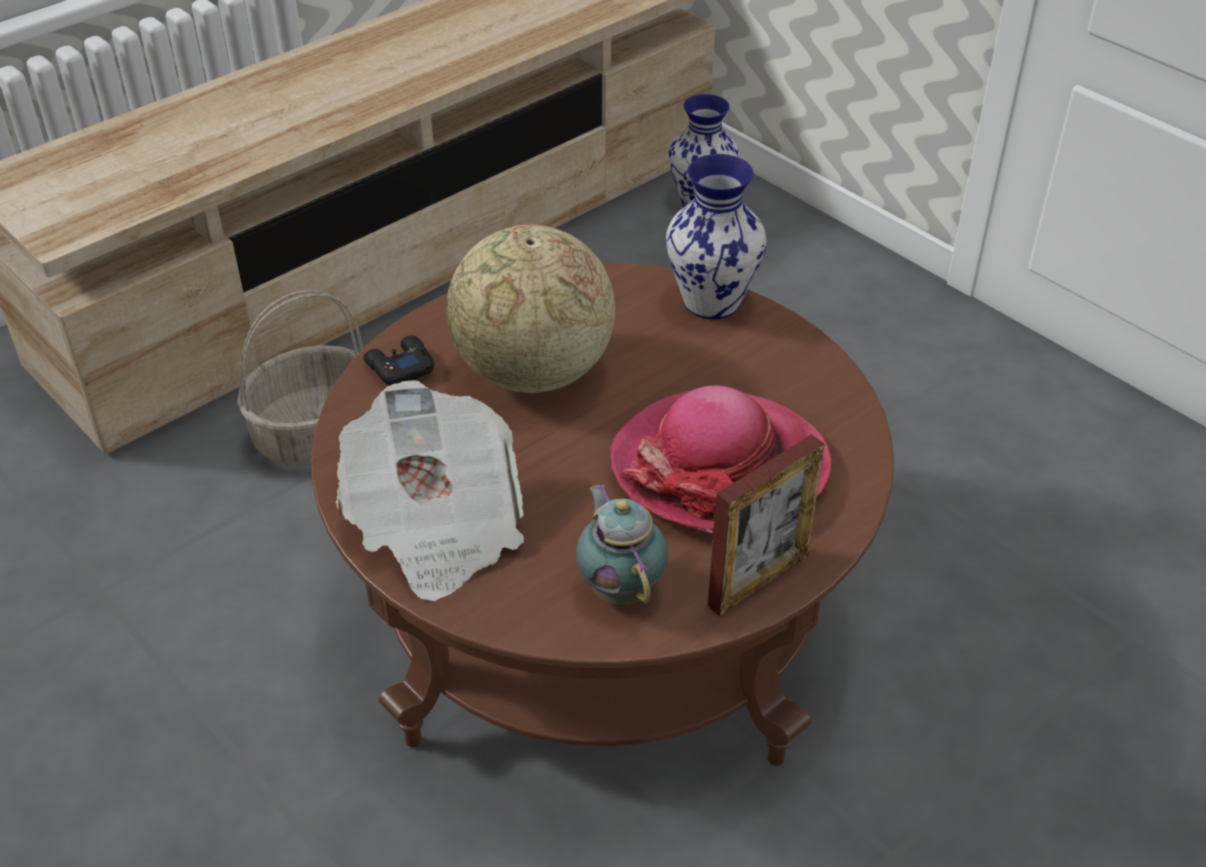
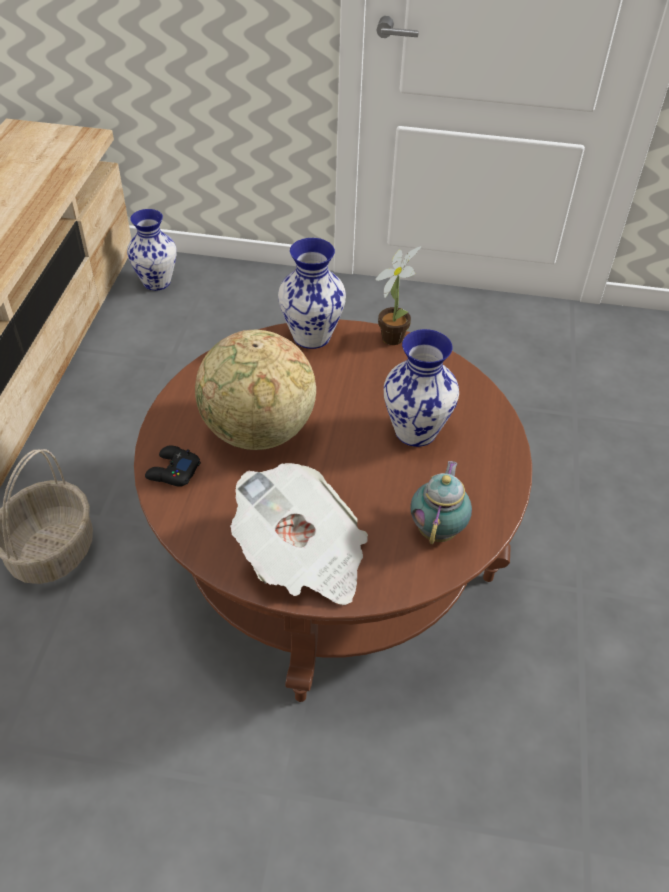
camera: 40 degrees left, 5 degrees up
(620, 587) = (438, 528): teapot -> teapot turned 75 degrees clockwise
(720, 467) = (415, 430): hat -> vase
(758, 580) = (498, 482): picture frame -> none
(818, 348) = (393, 335): none -> potted plant

